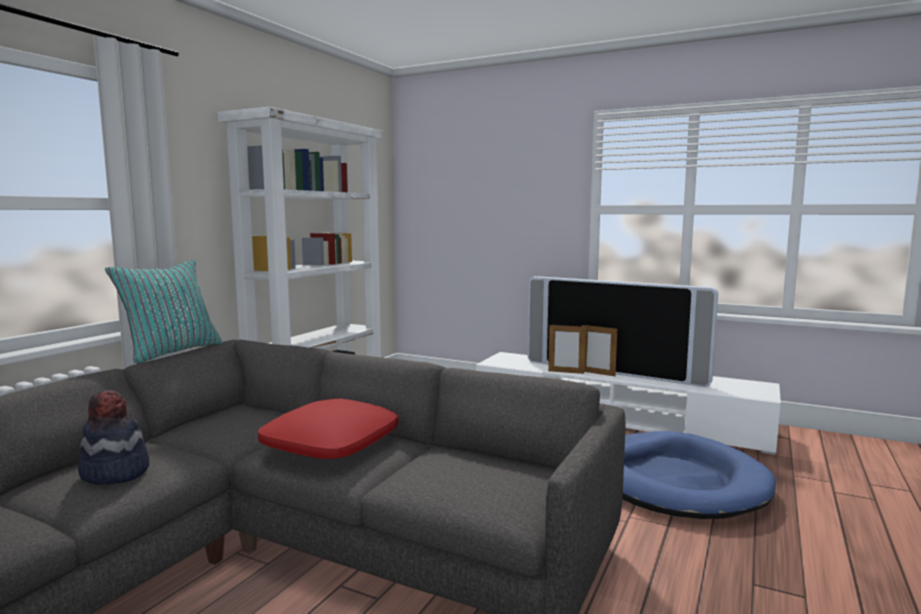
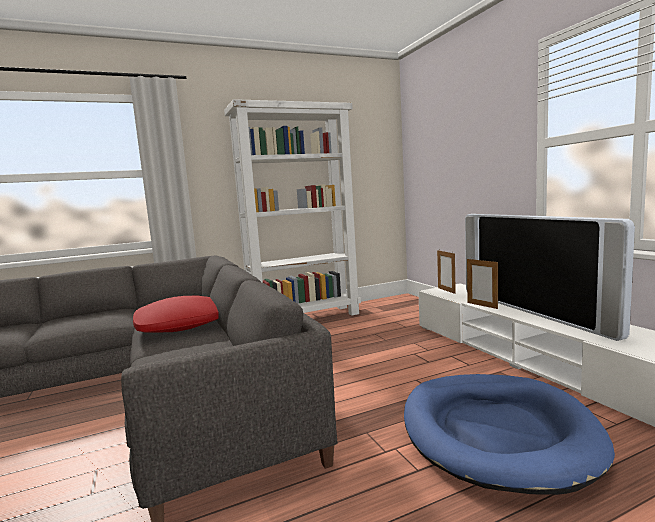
camera: 40 degrees right, 0 degrees up
(115, 473) = (79, 320): hat -> none
(171, 352) = (171, 259): turquoise pillow -> none
(597, 373) = (512, 310): picture frame -> picture frame (446, 290)

